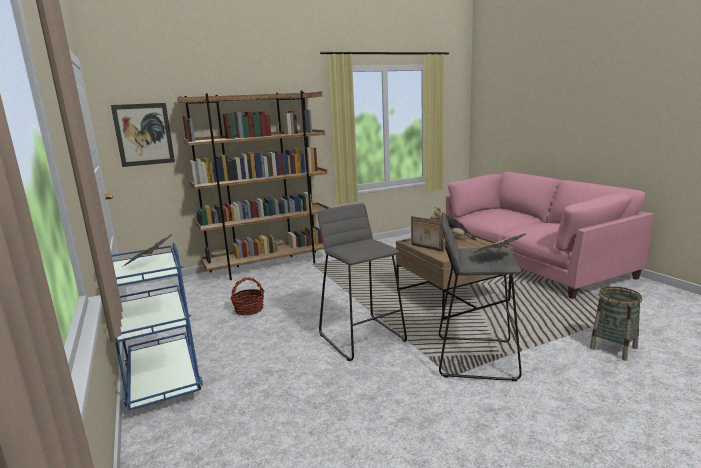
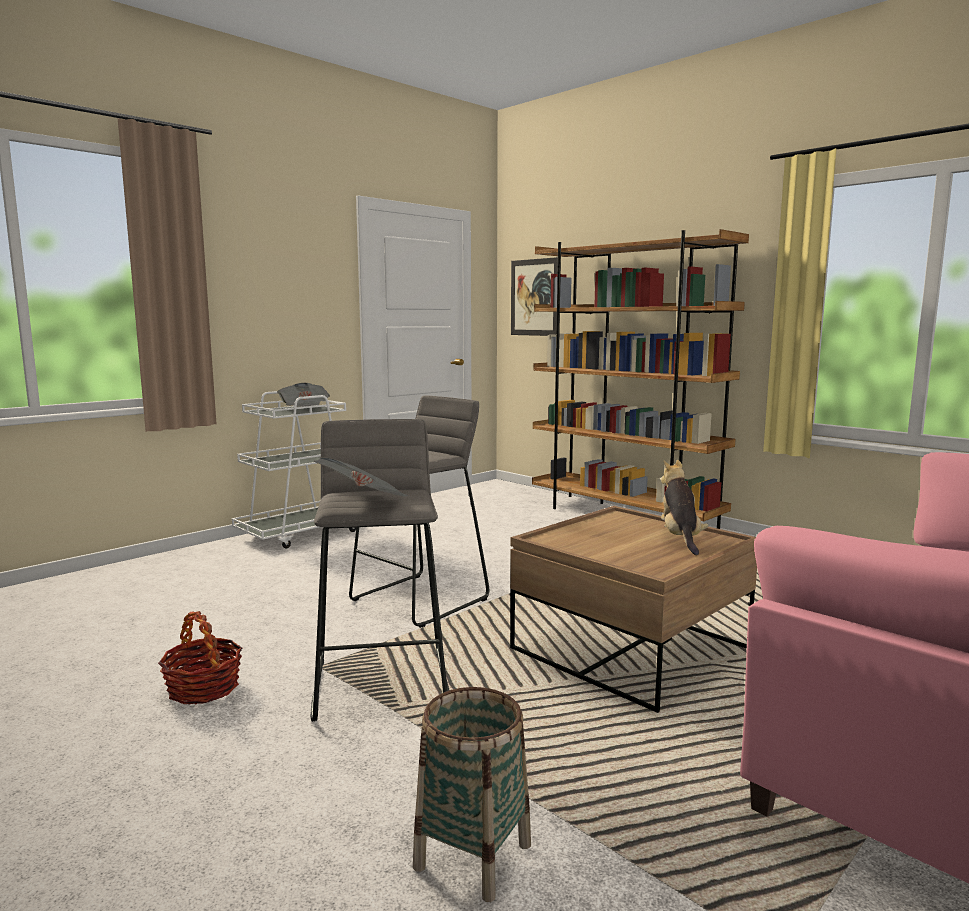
camera: 70 degrees right, 5 degrees down
(163, 380) = (301, 533): blue cart -> white cart
(249, 309) = (471, 532): basket -> basket (203, 688)
(426, 248) = (596, 526): picture frame -> none

